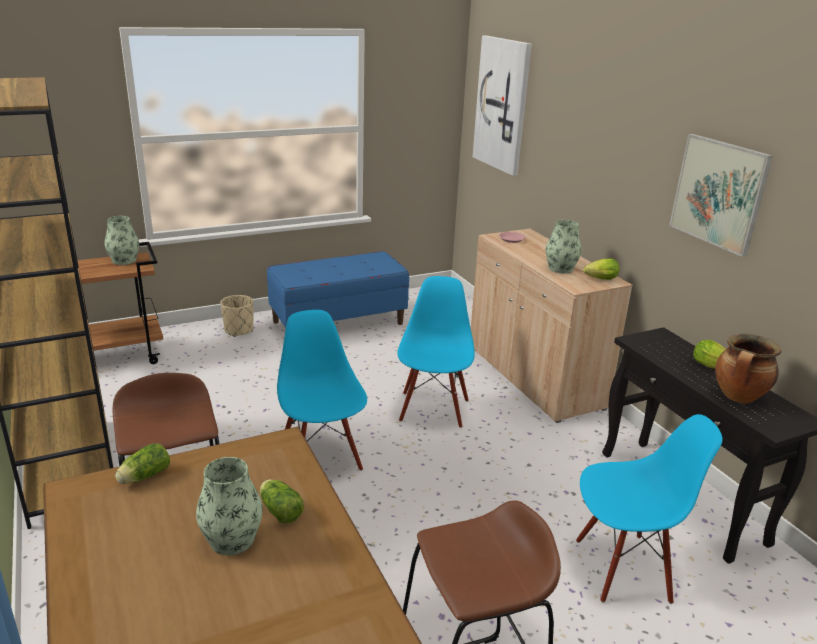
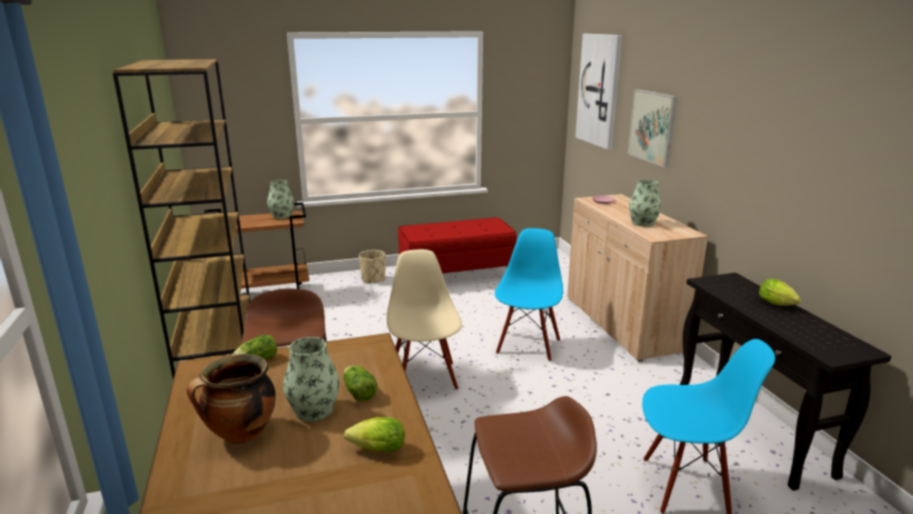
camera: 10 degrees right, 5 degrees down
(321, 458) = (424, 378): blue chair -> beige chair
(338, 322) = (456, 276): blue bench -> red bench
(599, 279) = (677, 231): lettuce -> lettuce (375, 450)
(718, 193) = (781, 145): picture -> picture (652, 127)
(739, 397) = (800, 329): cooking pot -> cooking pot (241, 435)

